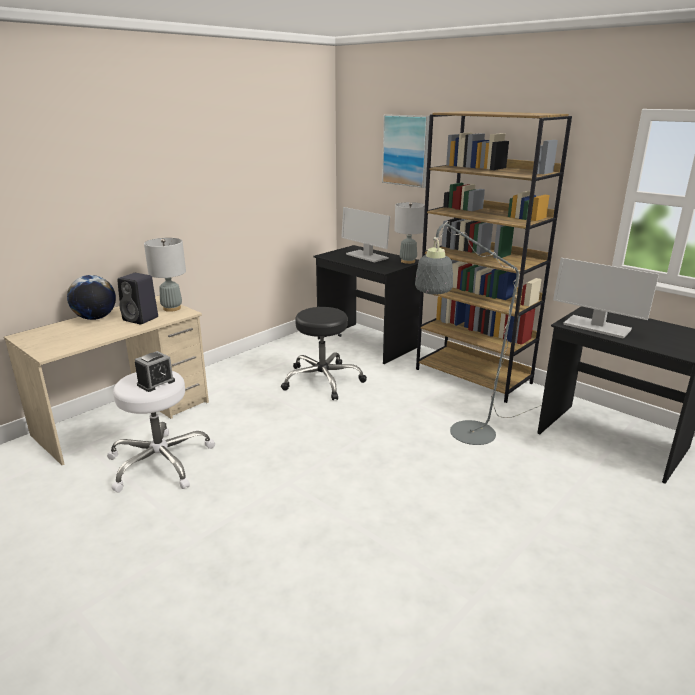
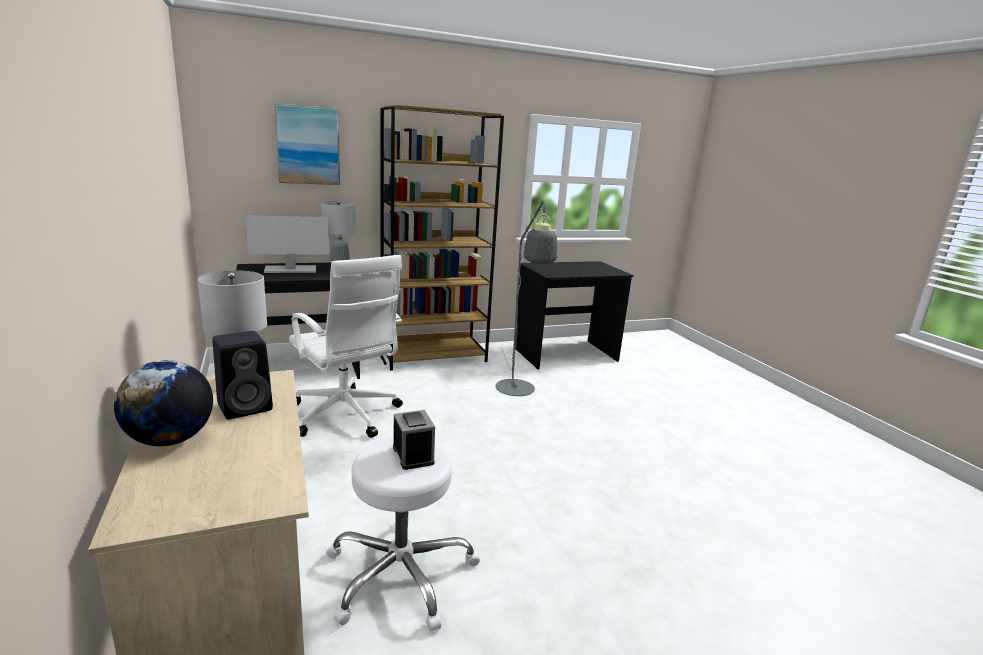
camera: 65 degrees left, 5 degrees down
(323, 380) = (346, 415): black stool -> white office chair
(596, 327) = (563, 272): monitor -> none

